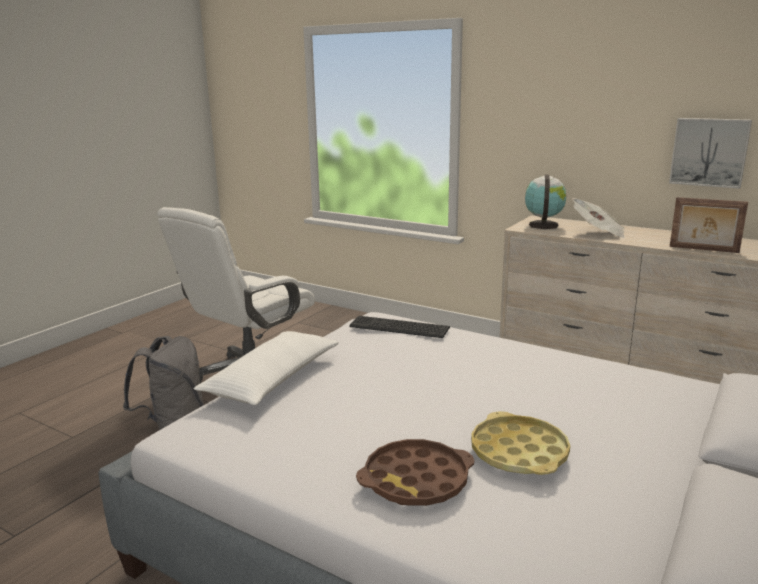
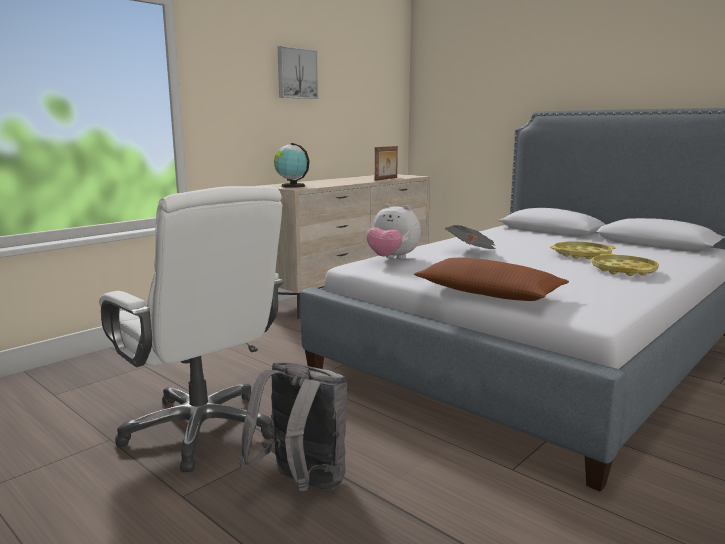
camera: 80 degrees left, 5 degrees down
(272, 380) = (488, 293): white pillow -> brown pillow
(400, 328) = (392, 259): keyboard -> plush toy
(416, 480) = (623, 270): brown tray -> yellow tray
(598, 233) = (329, 183): newspaper -> newspaper (472, 252)
(709, 152) = (344, 122): picture -> picture (296, 73)

